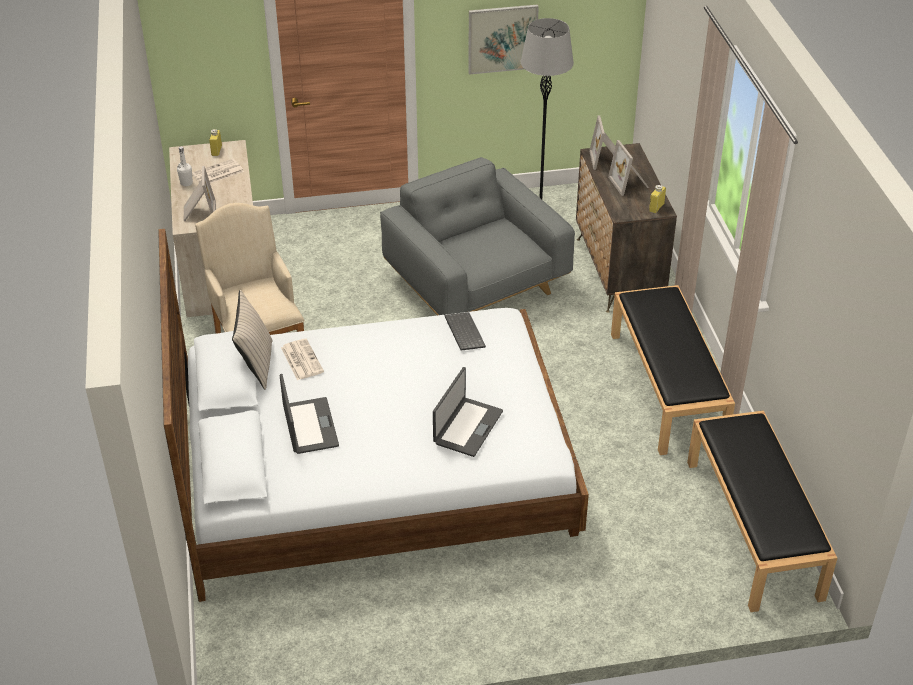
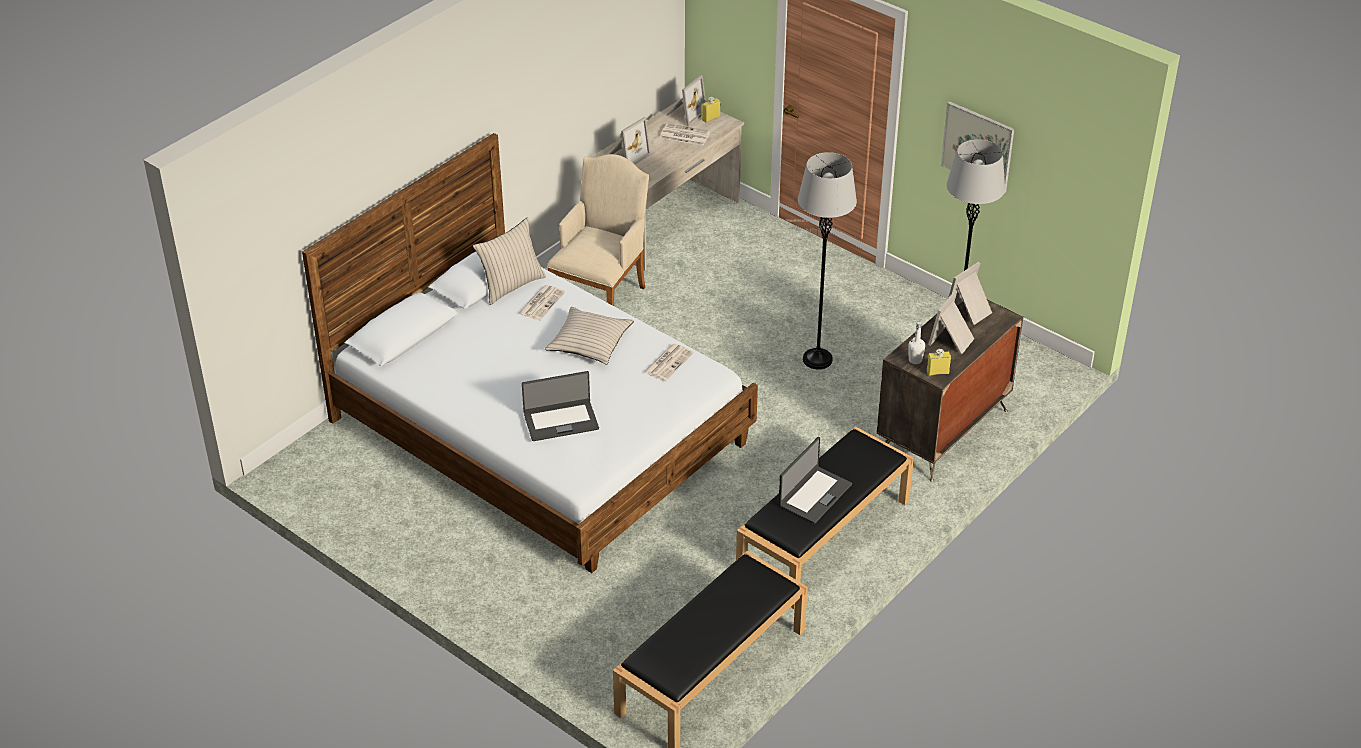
camera: 50 degrees right, 0 degrees up
(186, 183) = (653, 129): white bottle -> white bottle (915, 360)
(191, 159) = (685, 114): none -> picture frame
(309, 426) = (477, 347): laptop -> laptop (814, 495)
(386, 360) = (589, 343): none -> beige pillow
(463, 332) = (668, 362): keyboard -> newspaper
(475, 283) = (817, 359): grey armchair -> grey floor lamp

